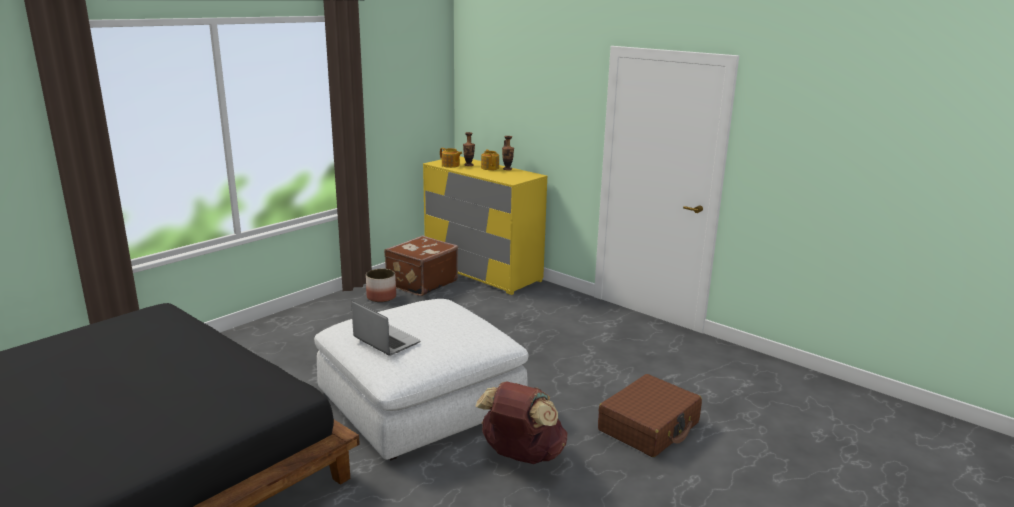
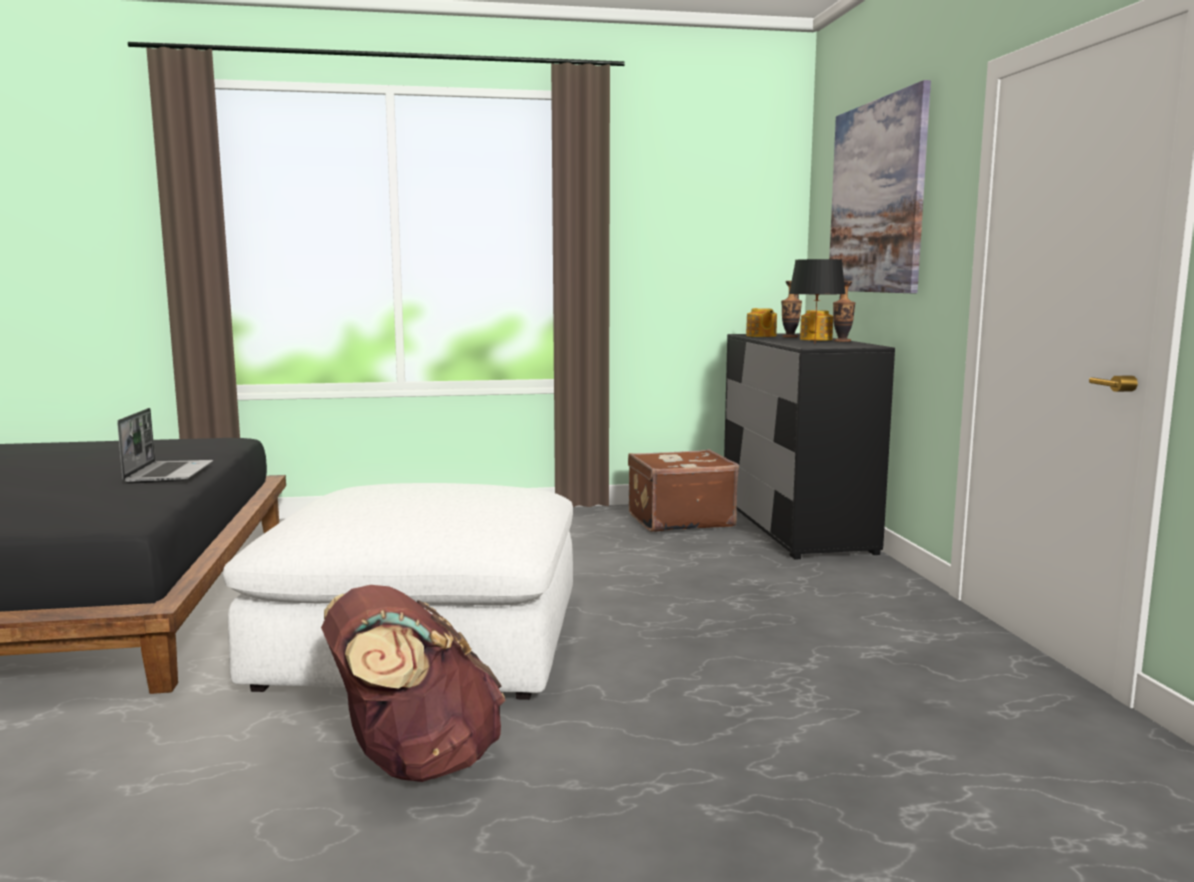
camera: 40 degrees right, 10 degrees down
(381, 297) = (599, 523): planter -> none
(385, 340) = (346, 503): laptop -> laptop (168, 473)
(482, 272) = (794, 526): yellow dresser -> black dresser
(505, 176) = (814, 344): none -> black table lamp
(523, 90) = (876, 197): none -> picture
(649, 427) = (724, 819): brown suitcase -> none

